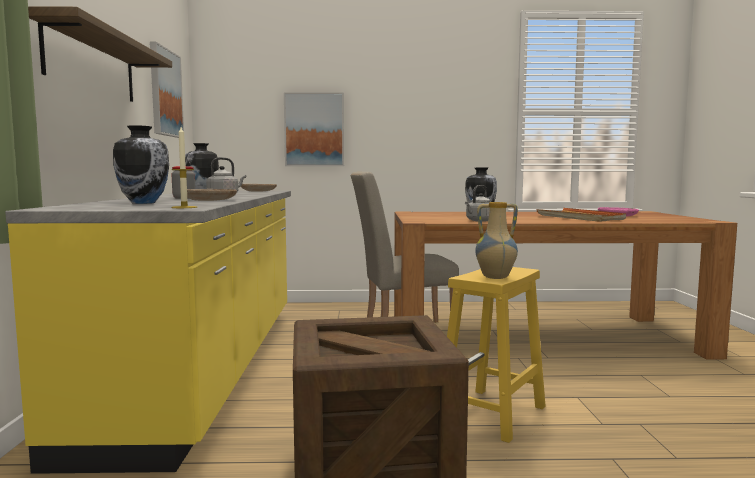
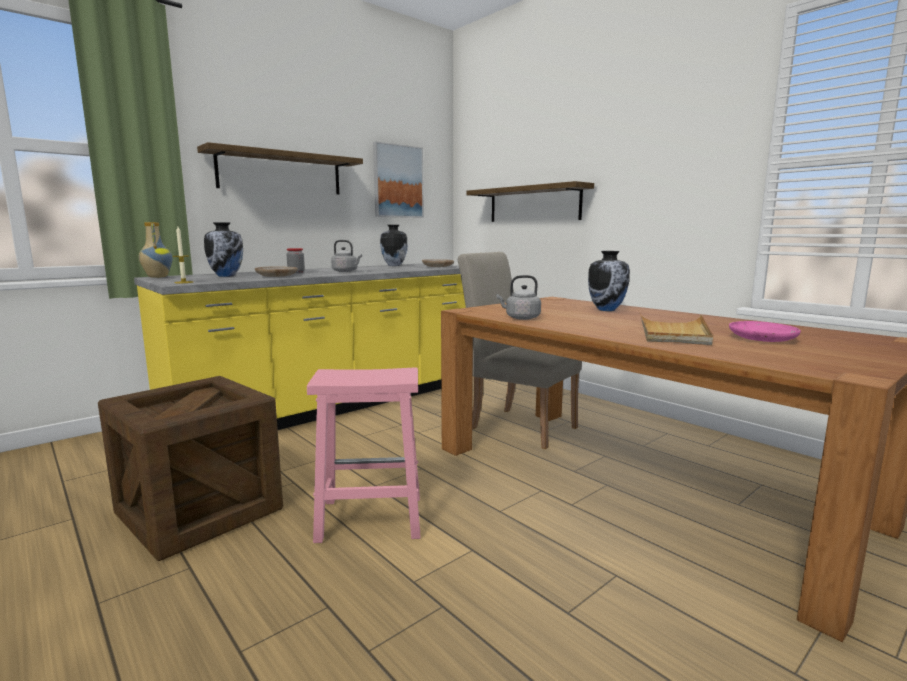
camera: 50 degrees right, 5 degrees up
(314, 129) = (533, 204): picture -> shelf
(491, 414) = (368, 518): yellow stool -> pink stool
(495, 277) = (339, 378): vase -> vase (157, 277)
(580, 218) = (673, 332): orange tray -> beige tray

